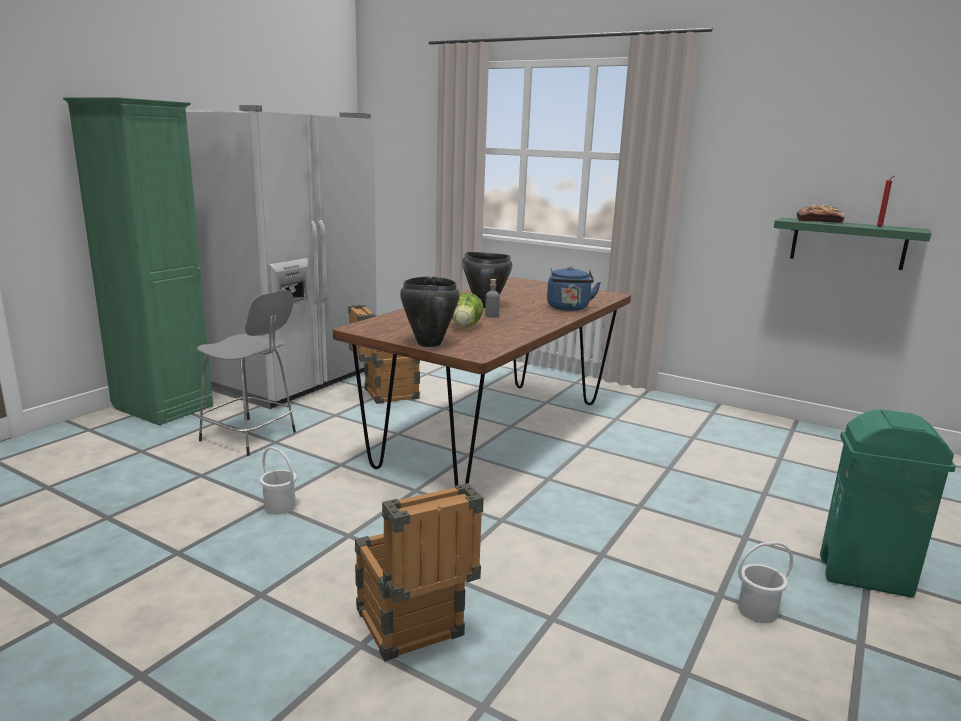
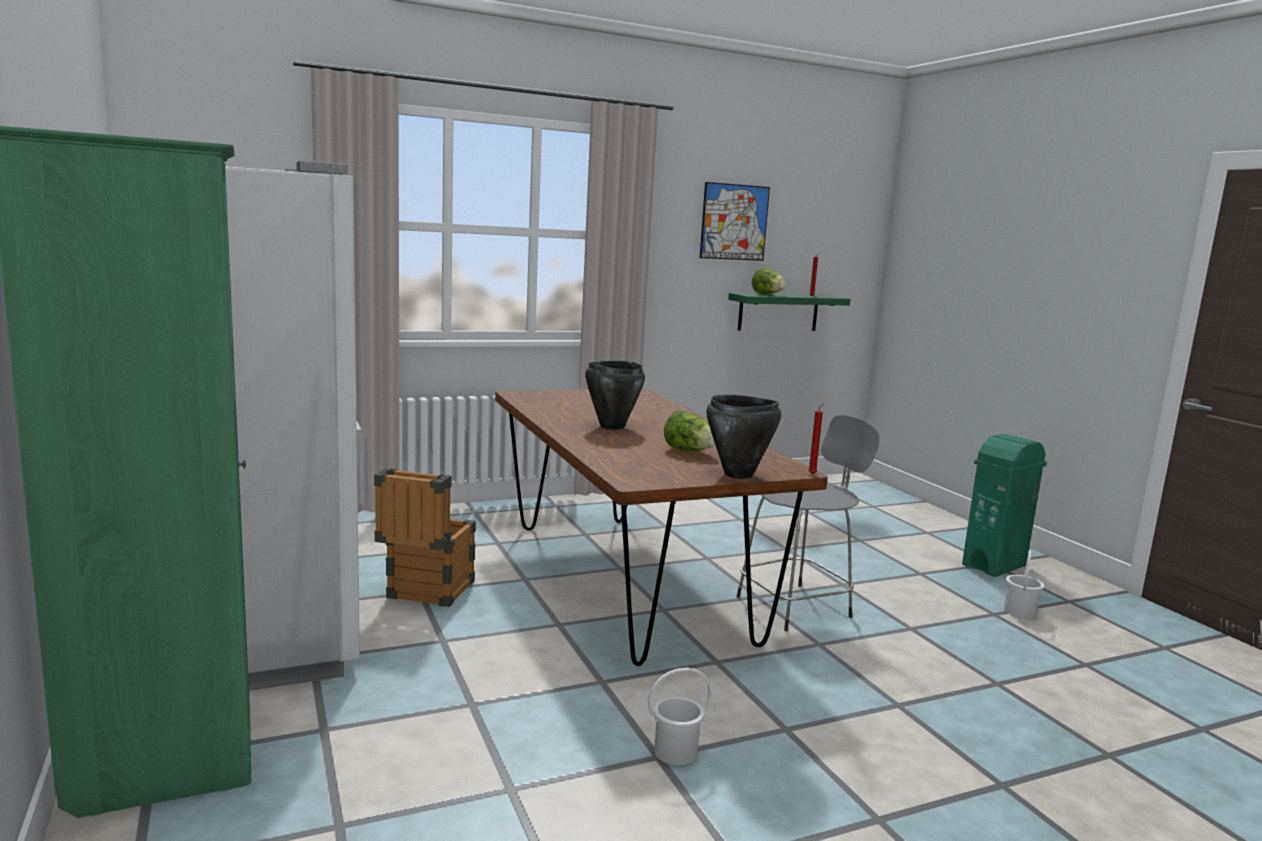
camera: 55 degrees left, 5 degrees down
(251, 437) = (427, 717): grey stool -> grey stool (796, 606)
(413, 631) = (991, 750): crate -> none
(478, 359) = (813, 474): none -> red candle
(492, 316) = (658, 435): grey bottle -> none
(568, 308) = (668, 412): blue kettle -> none
(793, 142) = (734, 222): none -> picture
(819, 221) = (768, 294): bread -> lettuce

